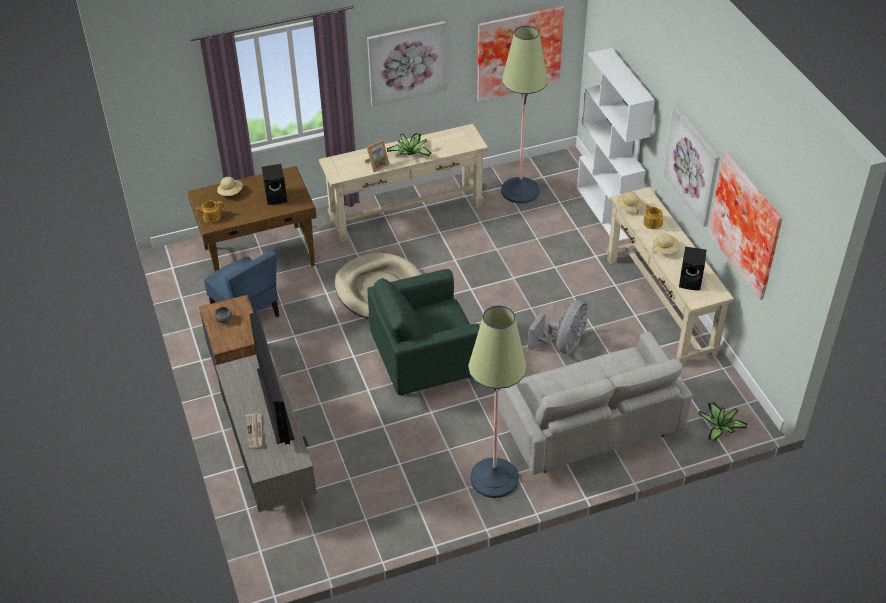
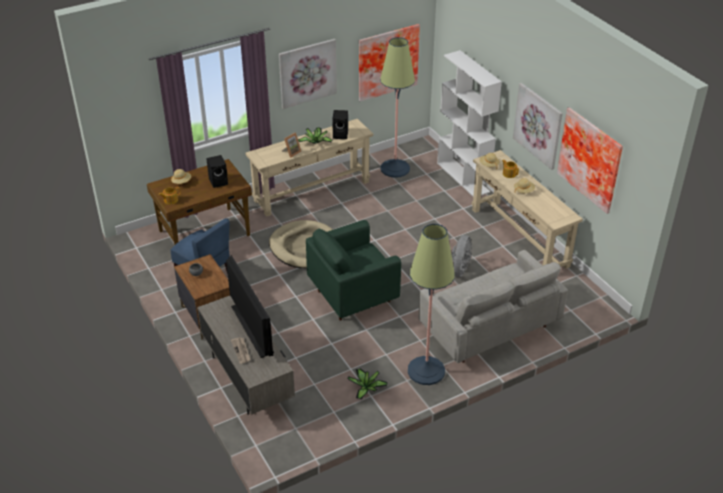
camera: 10 degrees left, 5 degrees down
(691, 281) = (548, 210): black speaker -> black speaker (341, 134)
(720, 428) = (585, 316): potted plant -> potted plant (366, 388)

